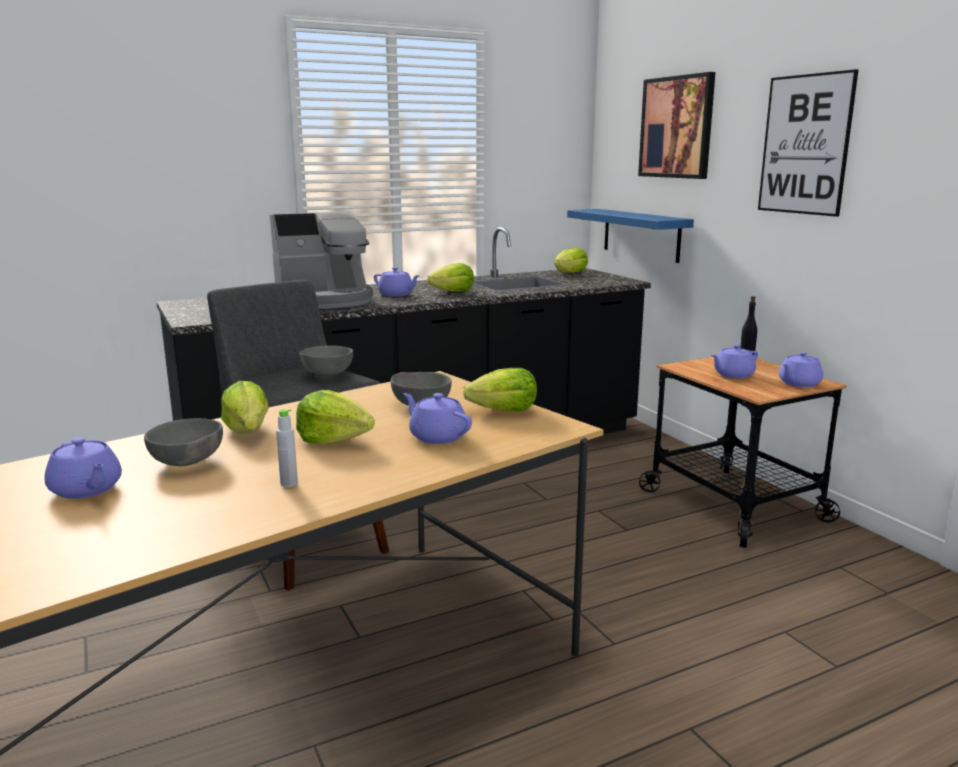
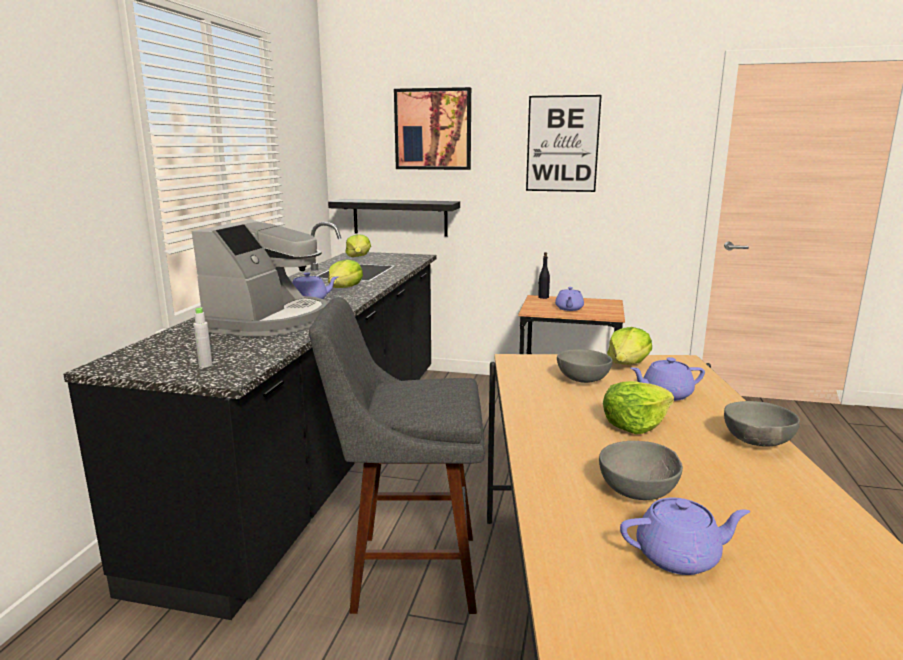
camera: 50 degrees left, 0 degrees up
(248, 431) = (572, 449): lettuce -> none
(289, 484) = (733, 463): grey bottle -> grey bottle (205, 365)
(325, 374) = (435, 386): grey bowl -> grey bowl (756, 443)
(641, 234) = (400, 217): blue shelf -> black shelf
(798, 383) = (606, 305): purple teapot -> none

